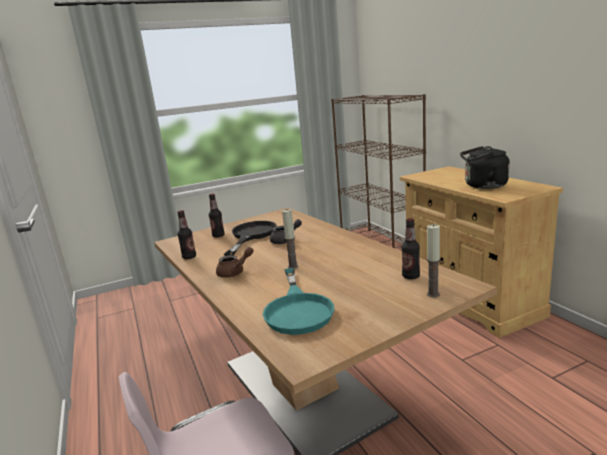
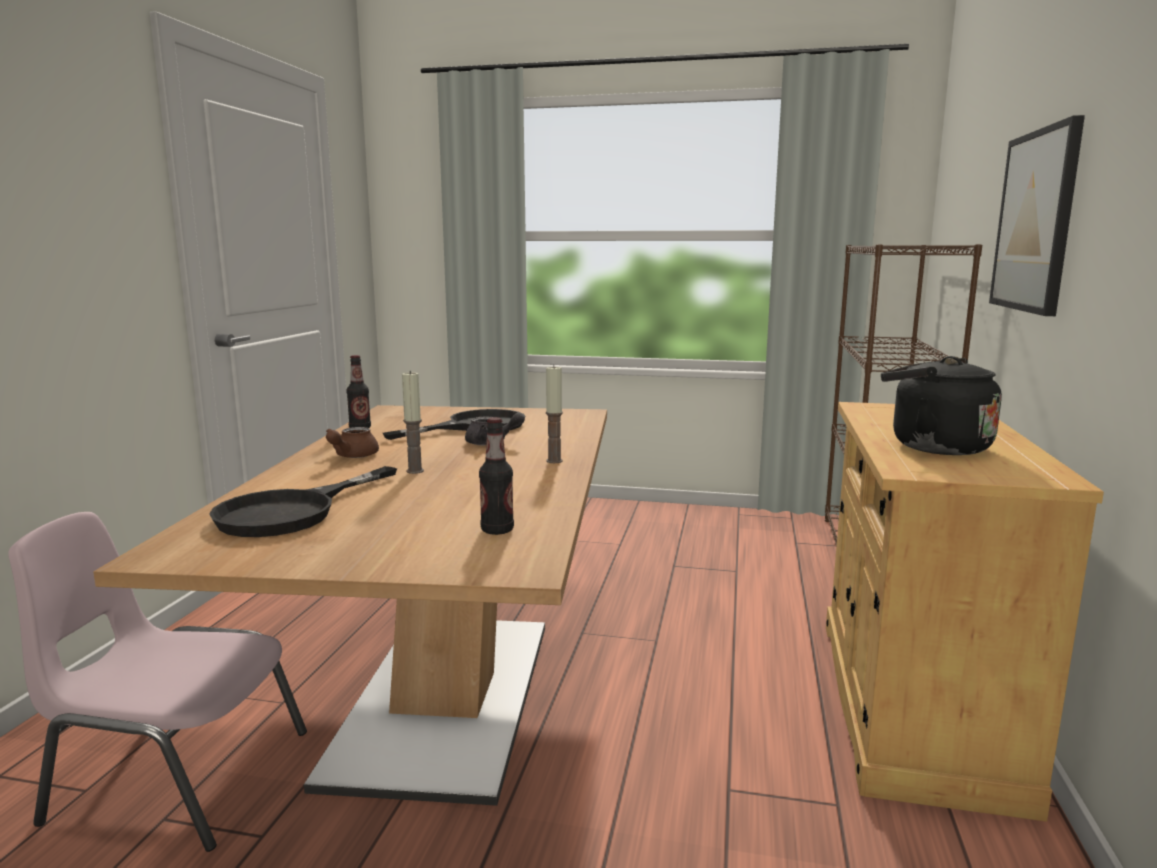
camera: 35 degrees right, 5 degrees down
(218, 235) = (445, 417): bottle -> none
(235, 272) = (351, 456): brown teapot -> brown teapot turned 105 degrees clockwise
(298, 309) = (293, 511): turquoise frying pan -> black frying pan
(433, 294) = (457, 559): candle -> candle (554, 461)
(468, 83) = (1035, 221): none -> picture

